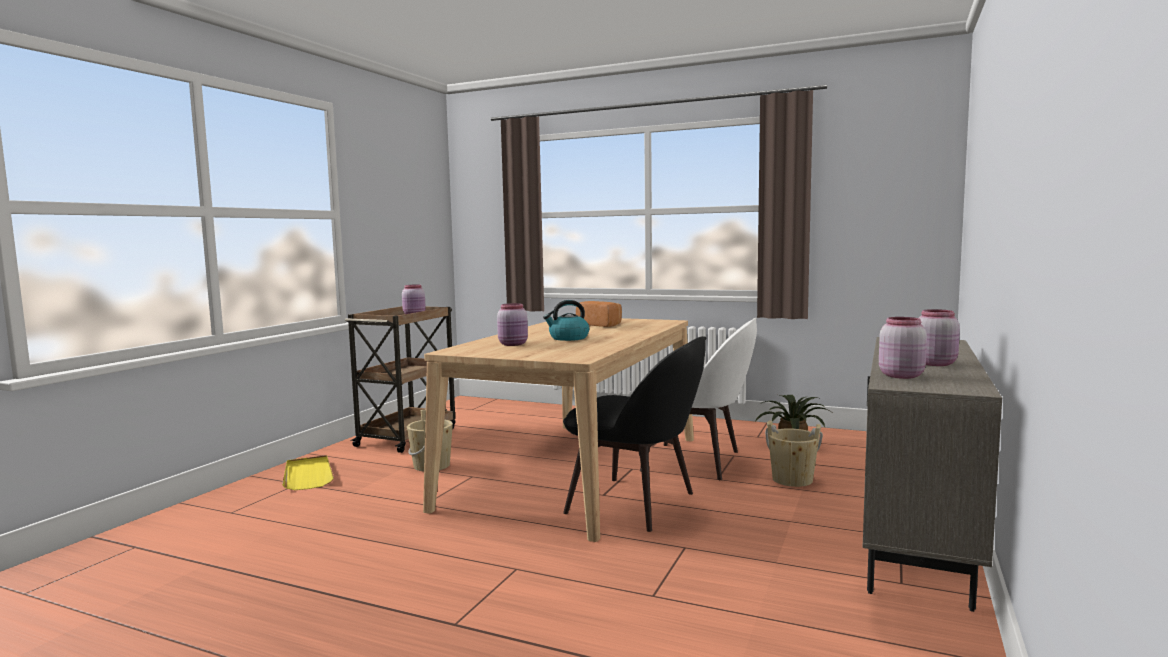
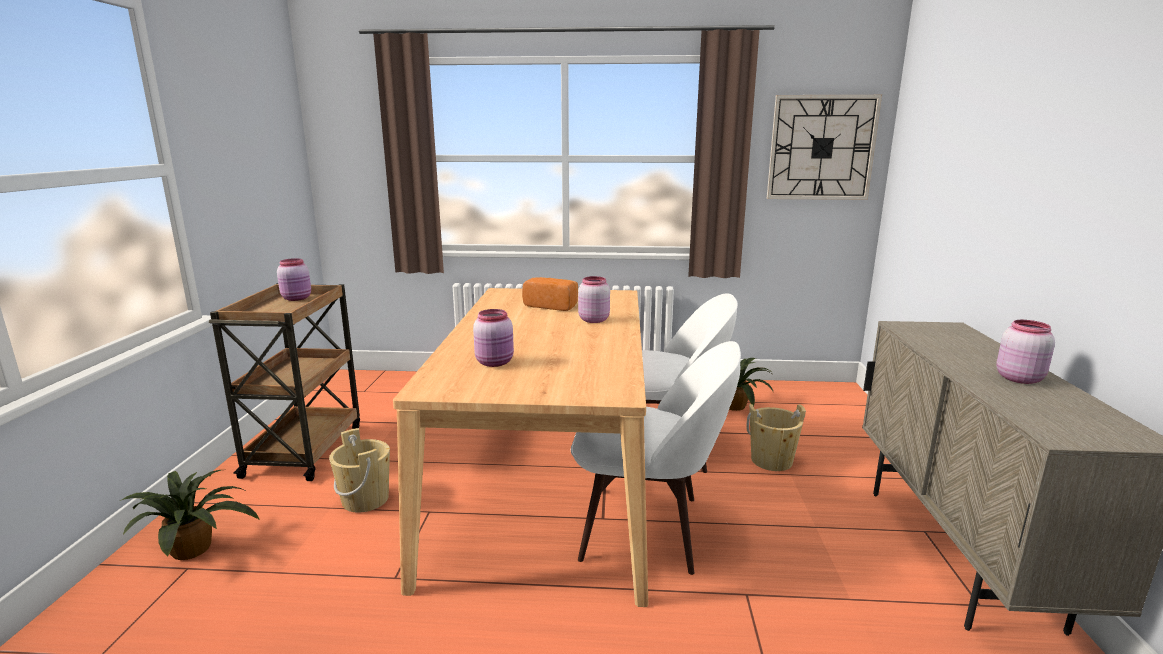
camera: 20 degrees left, 10 degrees up
(308, 475) = (195, 548): yellow tray -> potted plant
(568, 338) = (548, 341): kettle -> none
(636, 504) = (647, 528): black chair -> white chair
(888, 193) = (821, 148): none -> wall clock
(900, 375) = (1031, 411): pink jar -> pink jar (593, 320)

